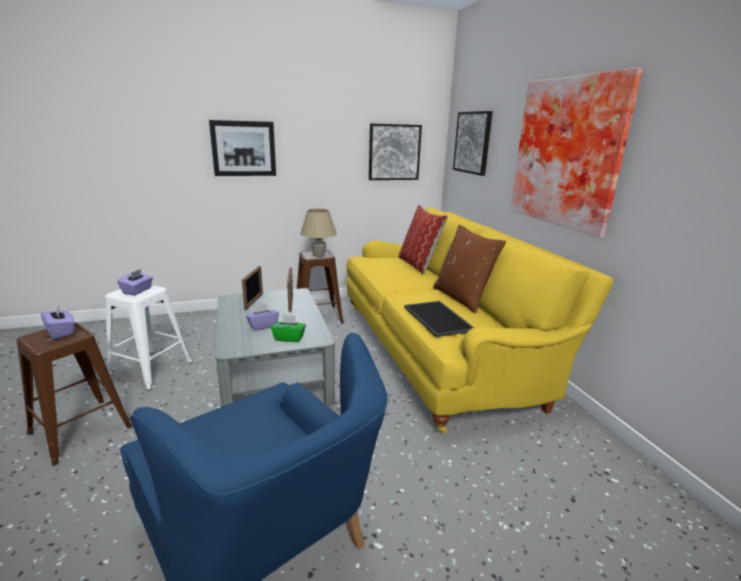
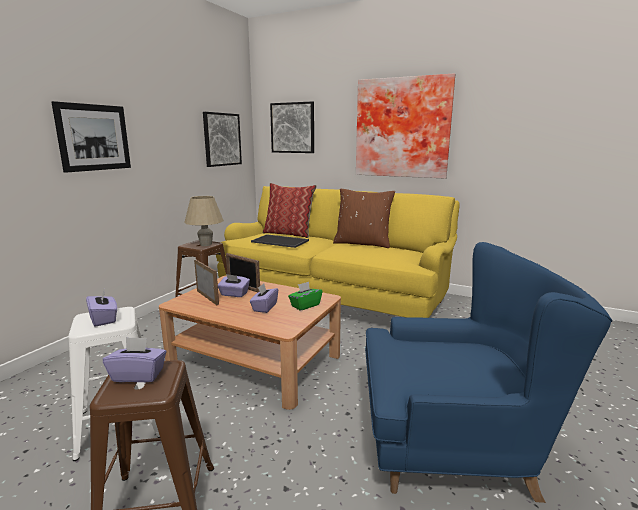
camera: 45 degrees left, 5 degrees down
(272, 306) = (234, 294): none -> purple tissue box
(274, 372) = (255, 361): grey coffee table -> brown coffee table
(439, 318) = (383, 255): tray -> tray (281, 241)

